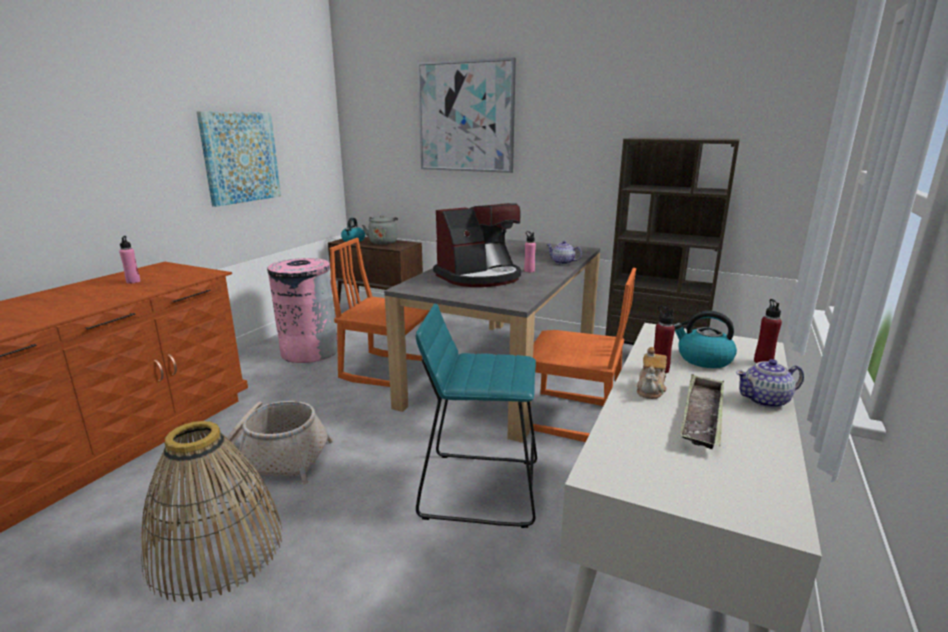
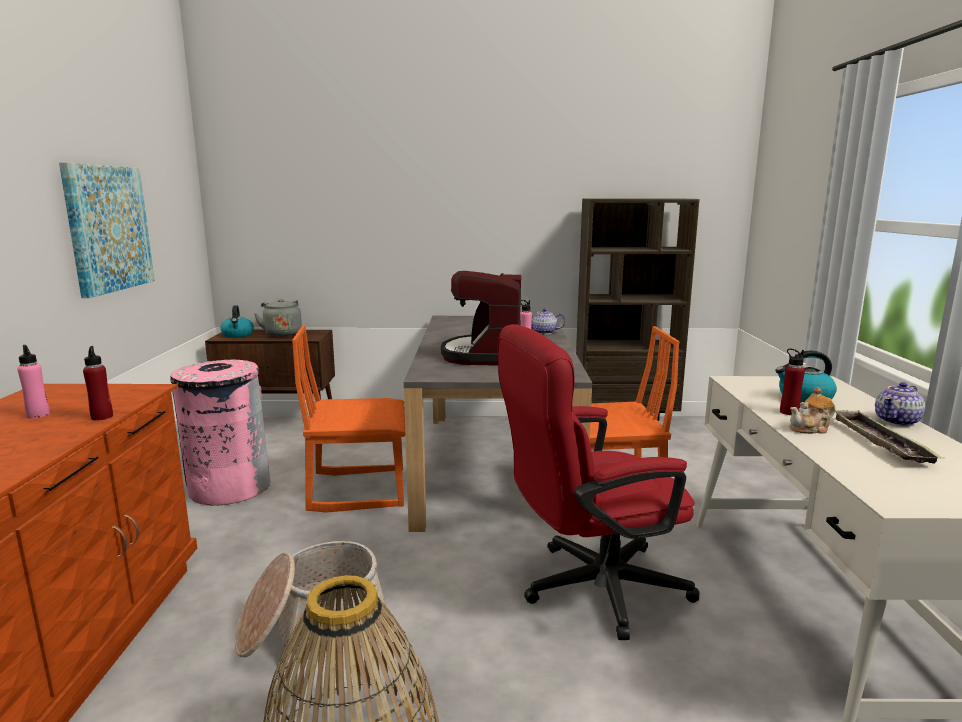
camera: 25 degrees left, 5 degrees down
(466, 117) = (387, 177): picture -> none
(479, 277) = (486, 355): coffee machine -> coffee machine turned 150 degrees clockwise
(480, 487) = (590, 588): turquoise stool -> red office chair
(651, 389) = (810, 429): teapot -> teapot turned 75 degrees clockwise
(763, 362) = (846, 393): red bottle -> red bottle (102, 417)

